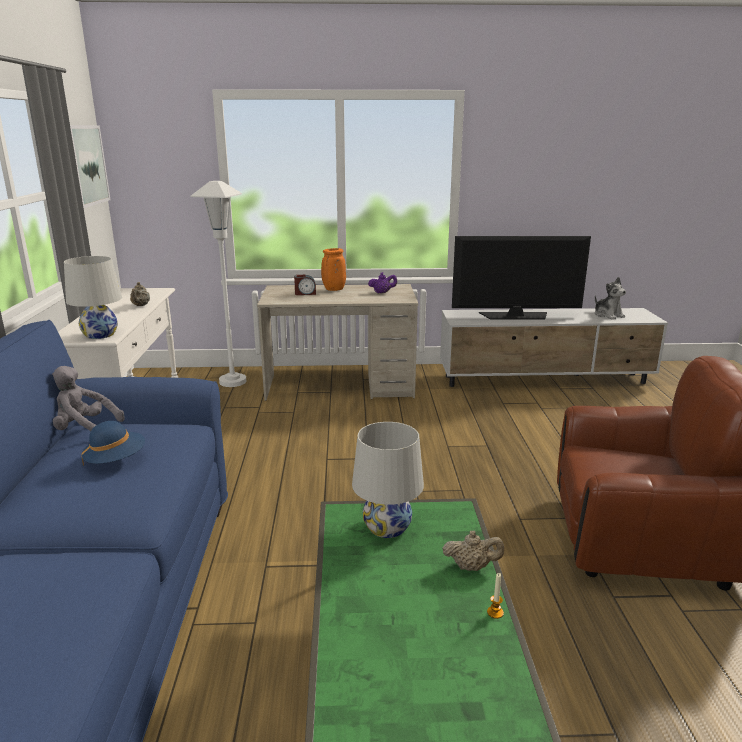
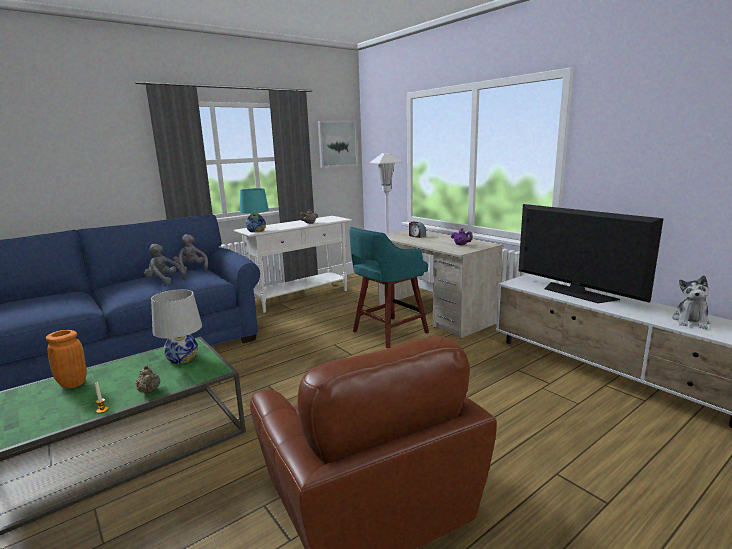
camera: 55 degrees right, 5 degrees down
(99, 334) = (256, 230): white table lamp -> turquoise table lamp
(116, 460) = (164, 281): blue hat -> grey plush toy
(333, 290) = (439, 237): orange vase -> orange vase (72, 384)
(346, 422) = (388, 332): none -> turquoise stool

